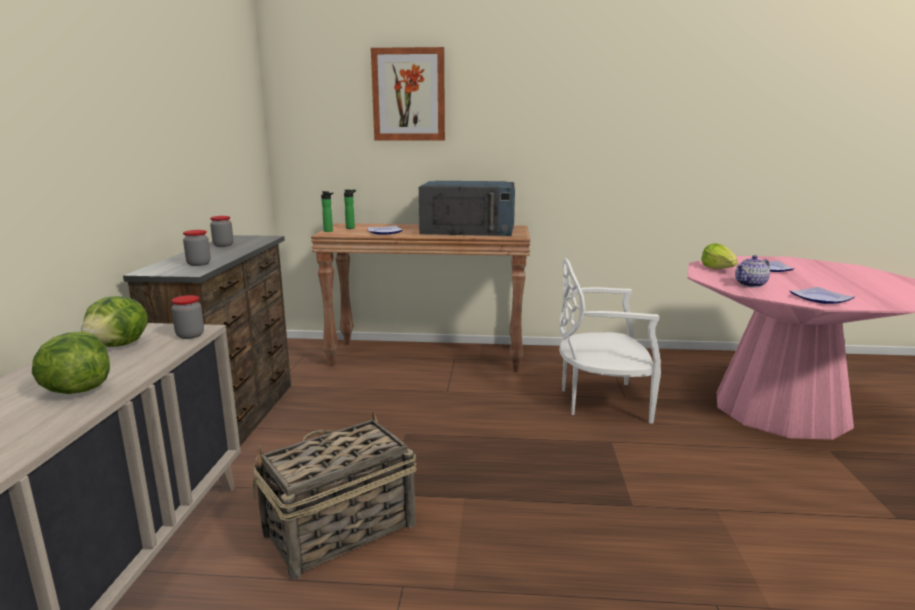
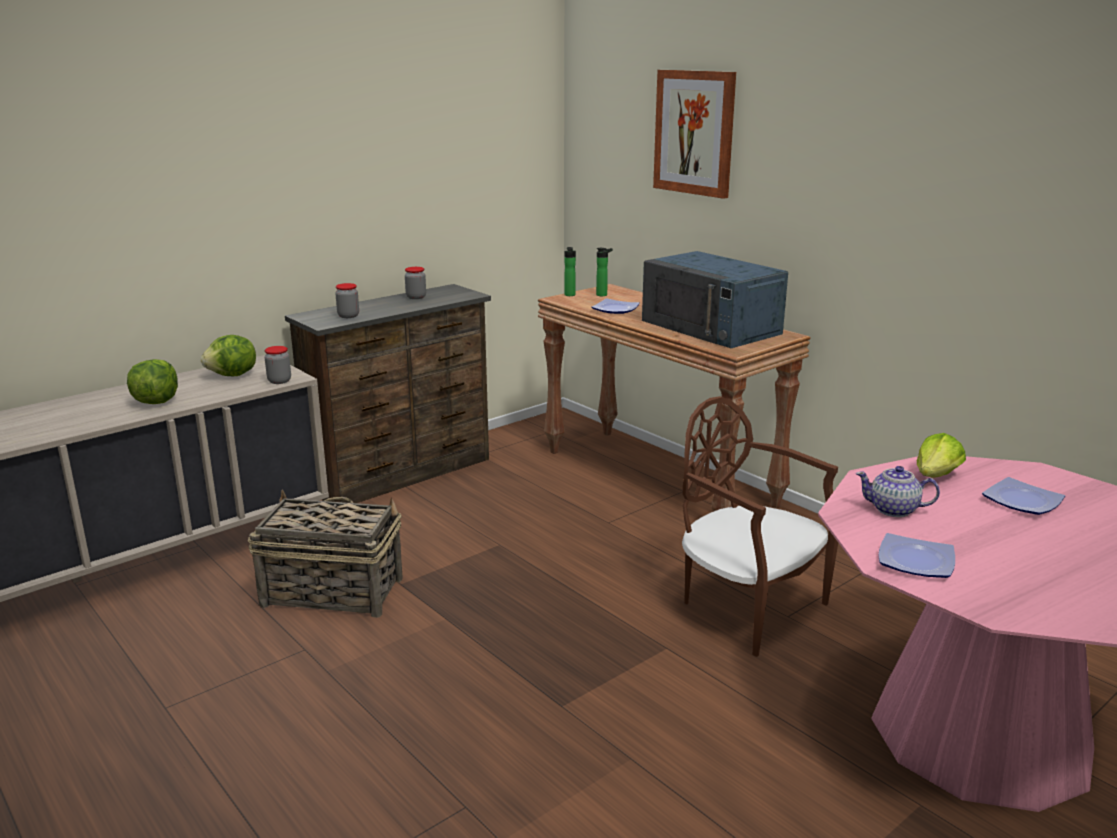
camera: 45 degrees right, 5 degrees up
(601, 402) = (747, 607): white chair -> brown chair

